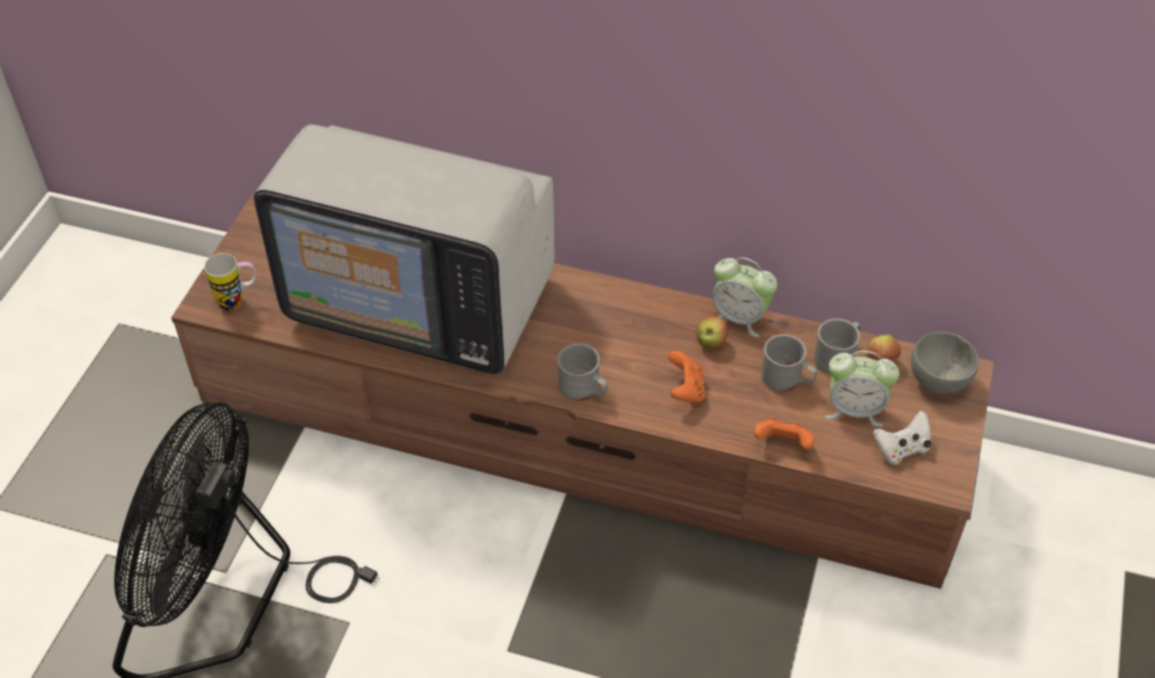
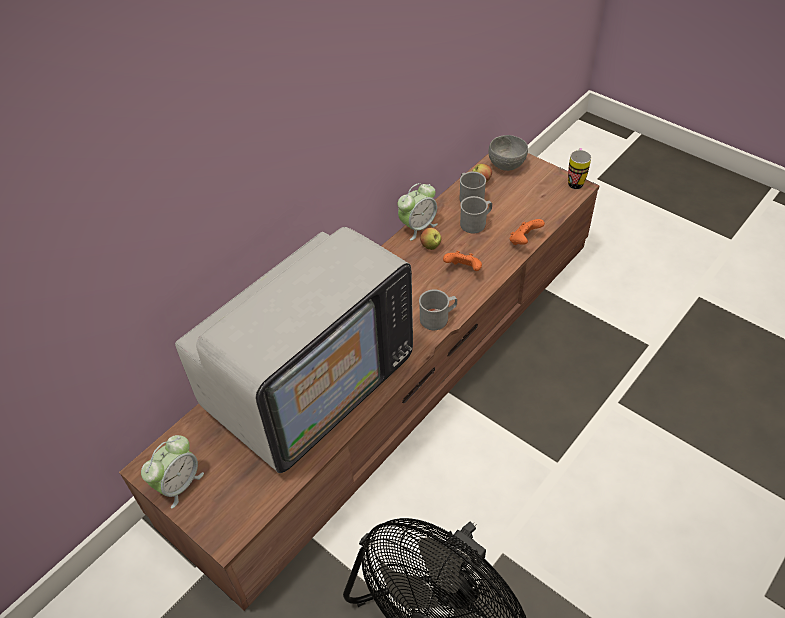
camera: 65 degrees left, 0 degrees up
(238, 301) = (236, 509): mug -> mug (575, 181)
(854, 409) = (511, 203): alarm clock -> alarm clock (179, 484)
(901, 449) = (547, 195): white game controller -> none

